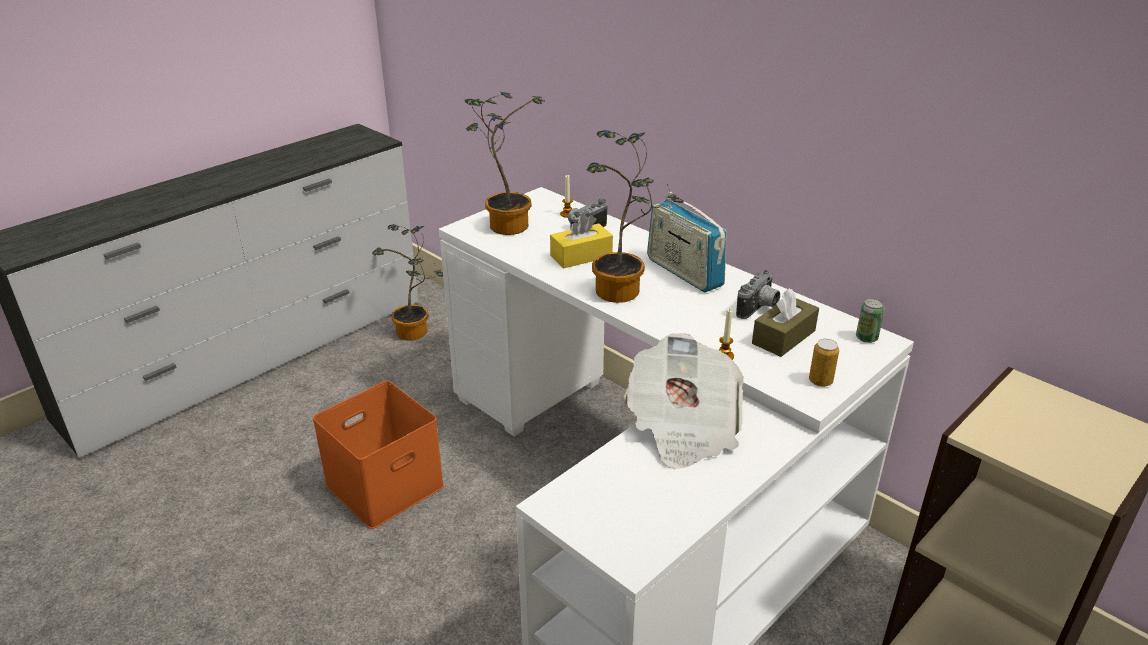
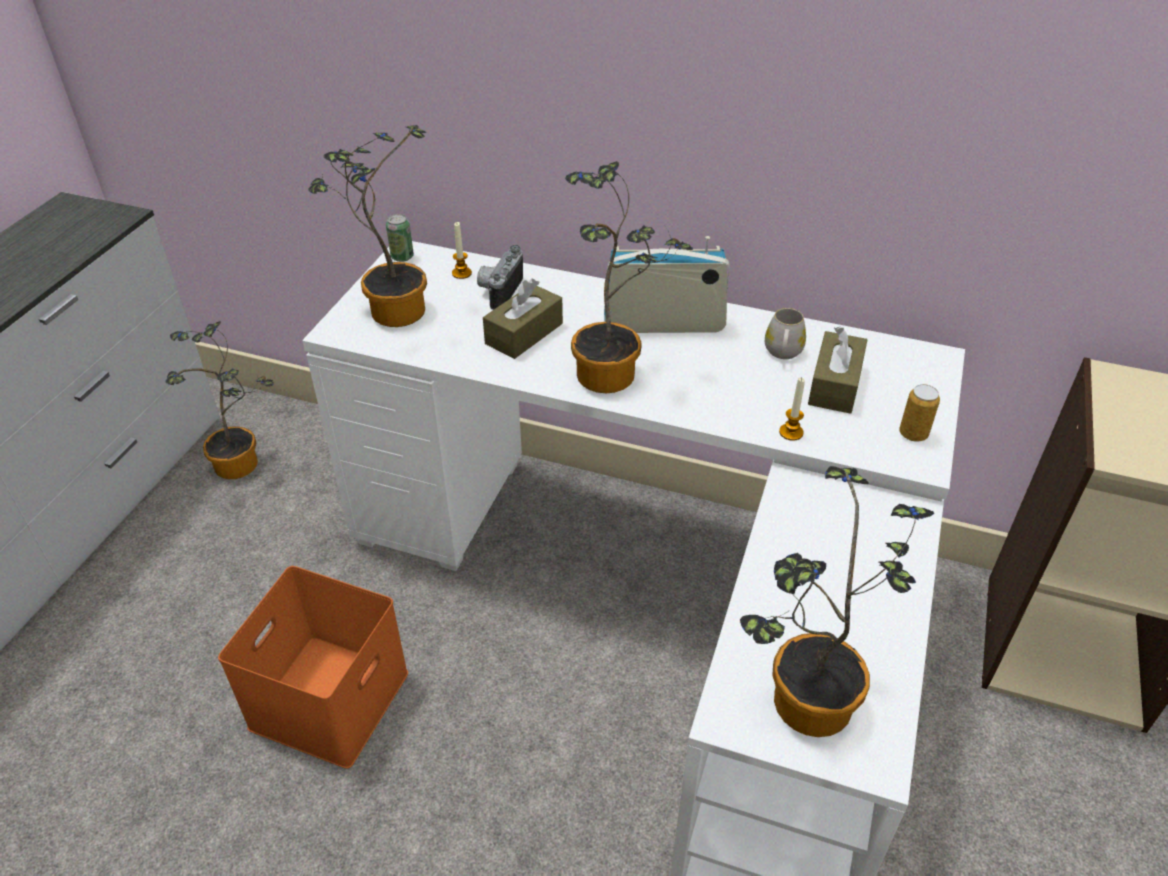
camera: 25 degrees left, 10 degrees up
(581, 256) = (524, 334): yellow tissue box -> brown tissue box
(605, 515) = (801, 707): none -> potted plant
(683, 428) = (800, 546): newspaper -> none
(684, 272) = (664, 324): radio -> radio turned 150 degrees clockwise
(759, 309) = (782, 353): camera -> white mug
(866, 338) = (918, 359): can -> can (402, 257)

